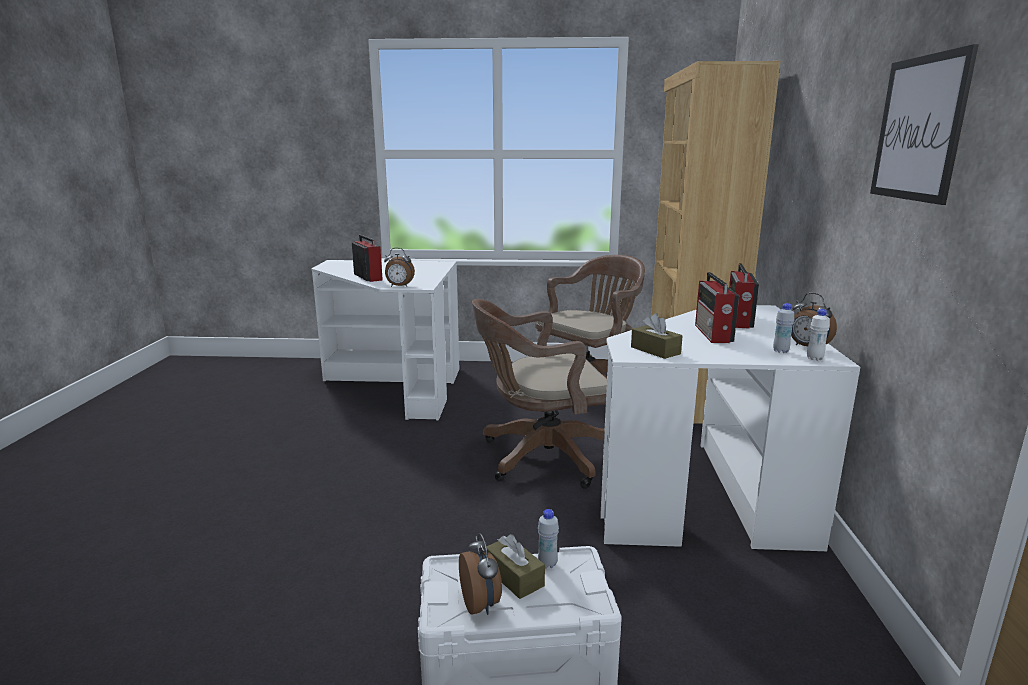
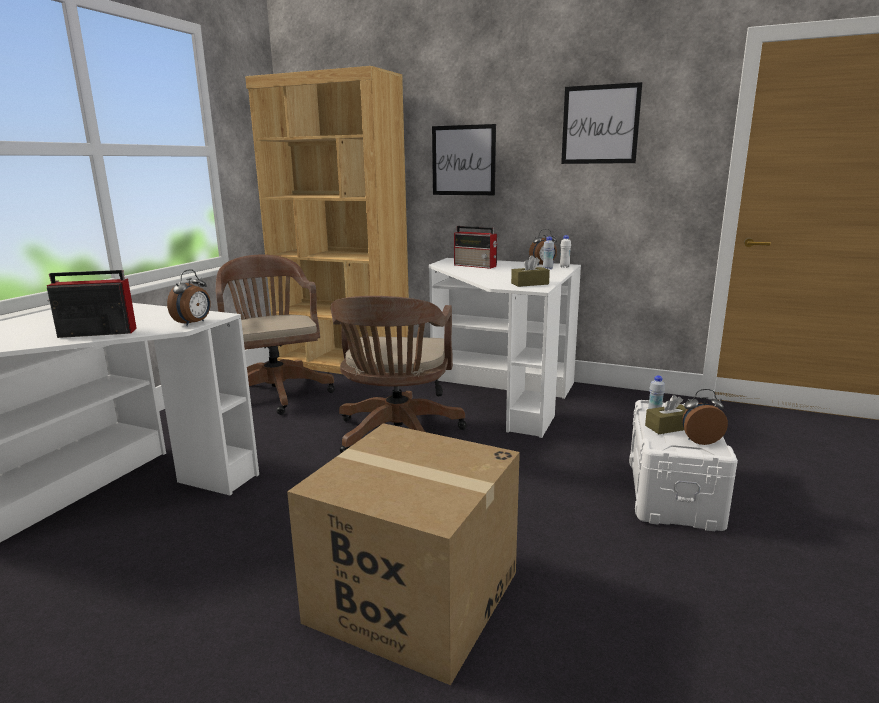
camera: 70 degrees left, 0 degrees up
(289, 517) = (413, 597): none -> cardboard box
(713, 334) = (502, 272): radio -> none
(805, 176) = (463, 160): none -> picture

